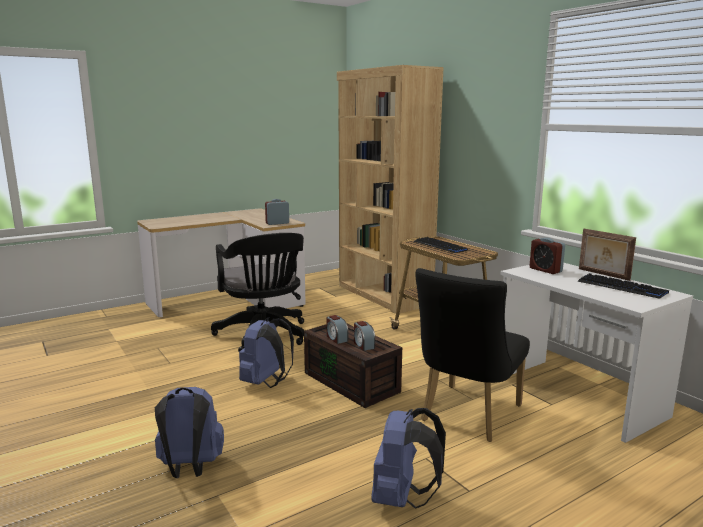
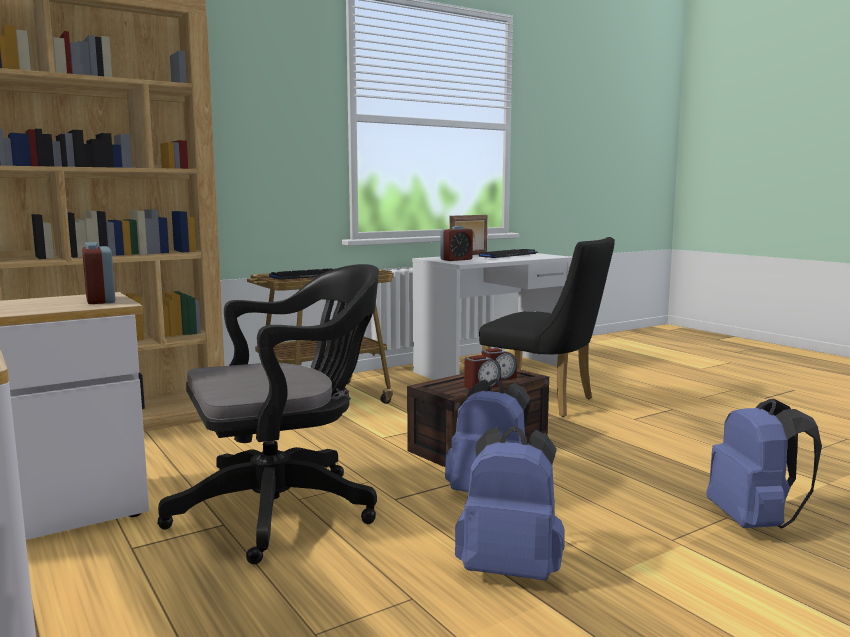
camera: 90 degrees left, 5 degrees down
(403, 498) = (705, 428): blue backpack -> blue backpack (511, 569)

